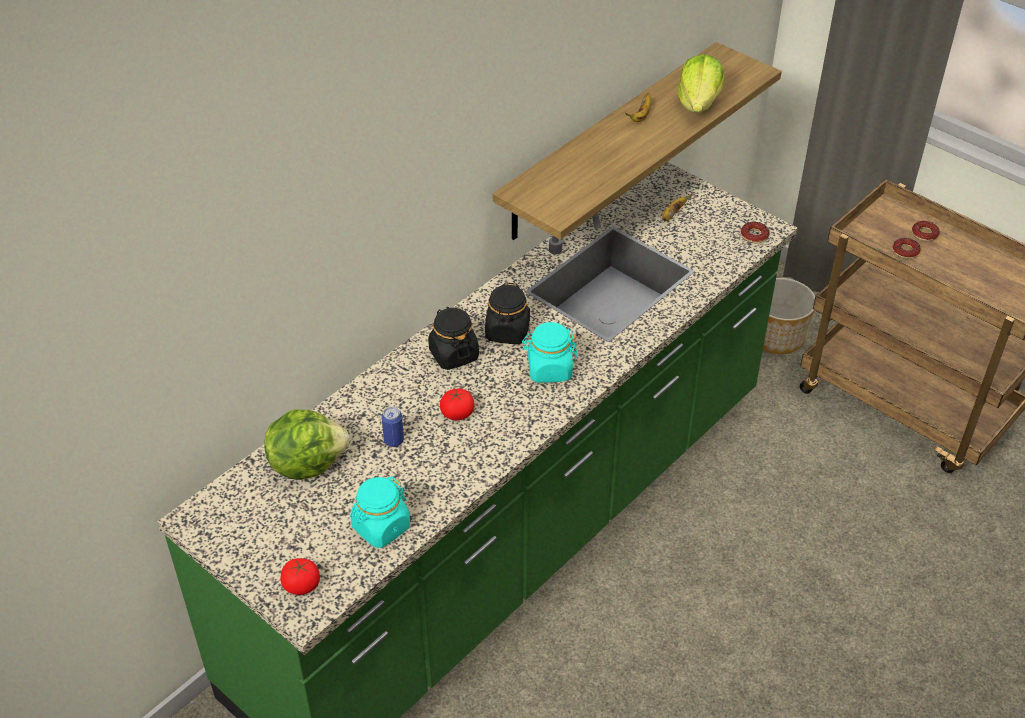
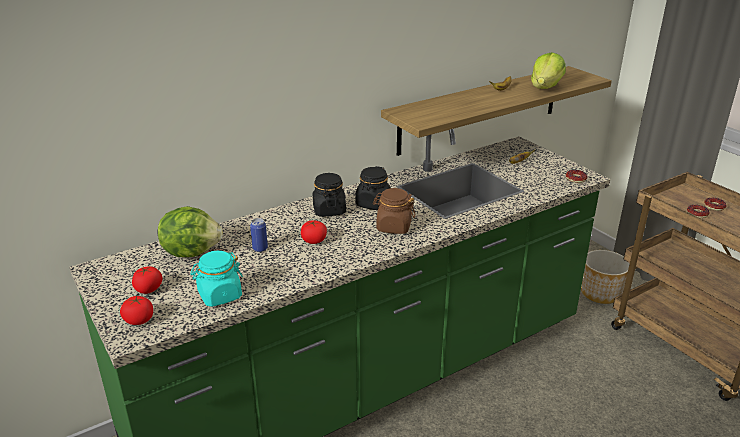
camera: 15 degrees right, 15 degrees down
(286, 536) = (149, 289): none -> tomato
(549, 369) = (393, 227): turquoise jar -> brown jar

